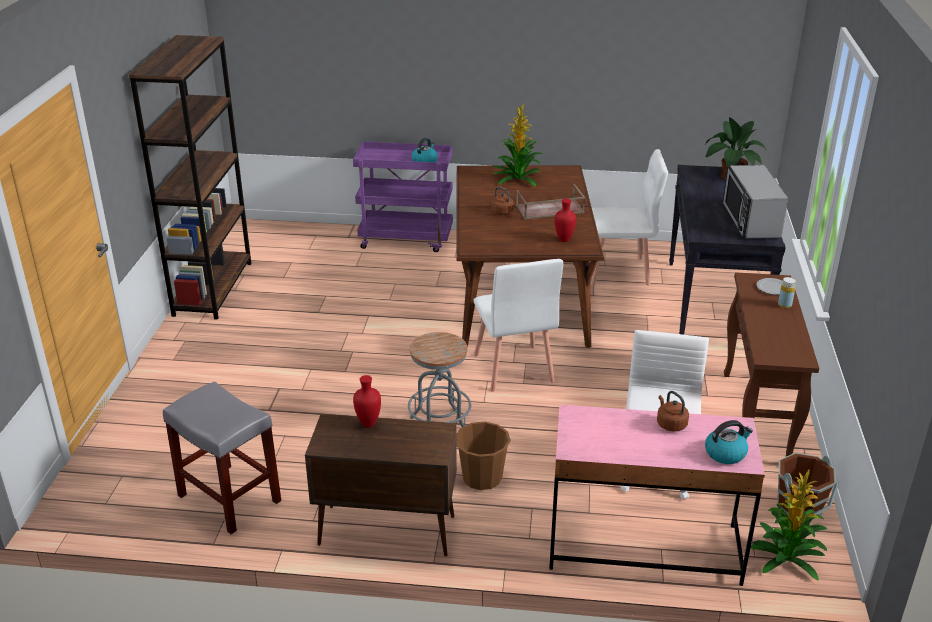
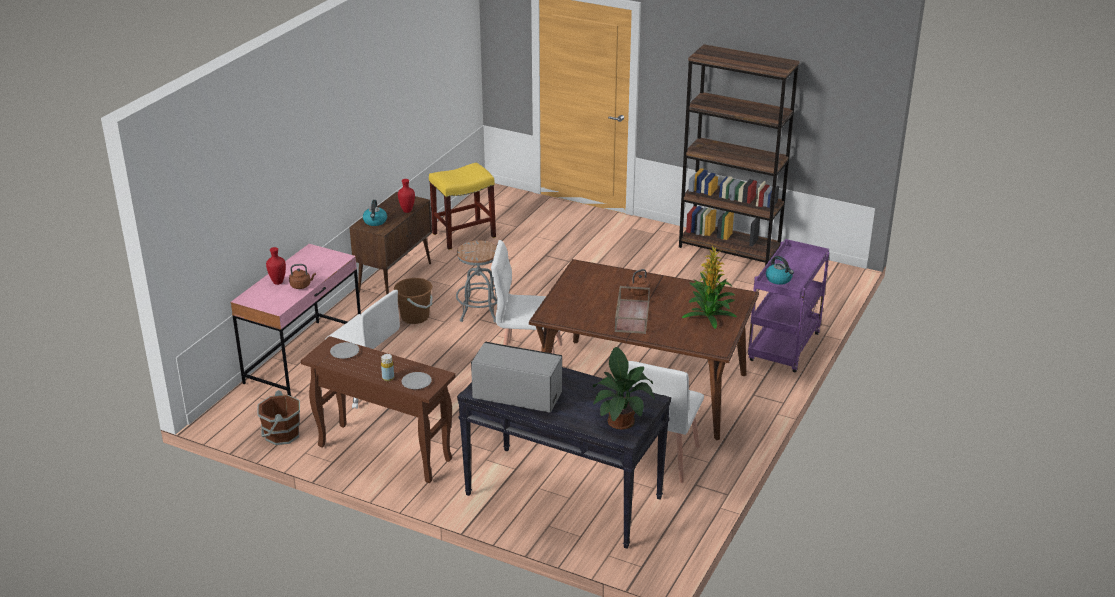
camera: 110 degrees right, 0 degrees up
(228, 498) = (464, 235): grey stool -> yellow stool
(564, 239) = (569, 309): red vase -> red vase (278, 282)
(725, 453) = (259, 295): kettle -> kettle (375, 222)
(771, 343) = (345, 351): none -> plate
(786, 556) = (247, 409): potted plant -> none

